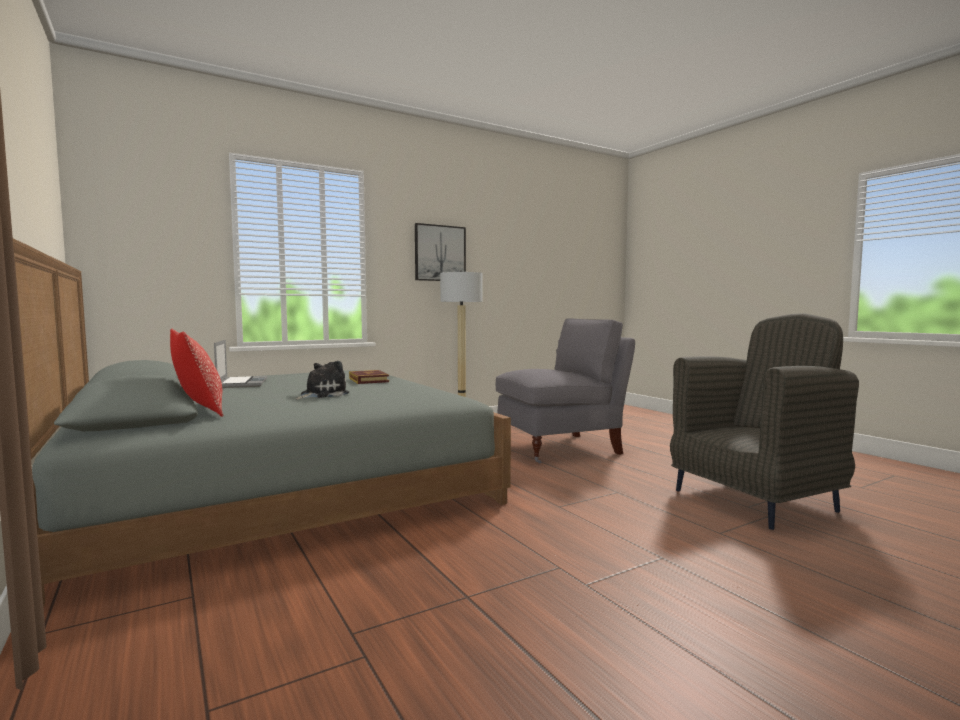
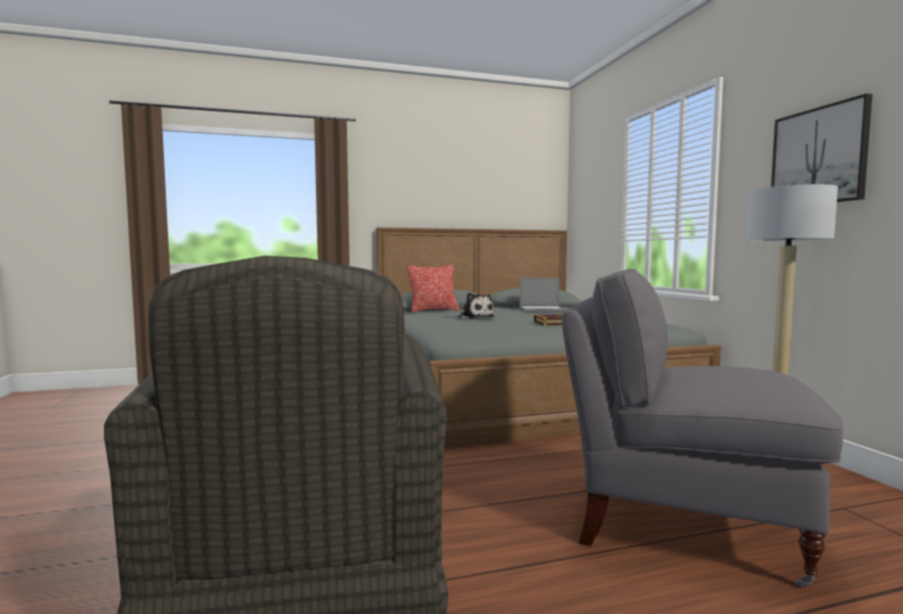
camera: 105 degrees right, 0 degrees up
(561, 448) = (680, 522): grey chair -> grey chair turned 120 degrees clockwise

